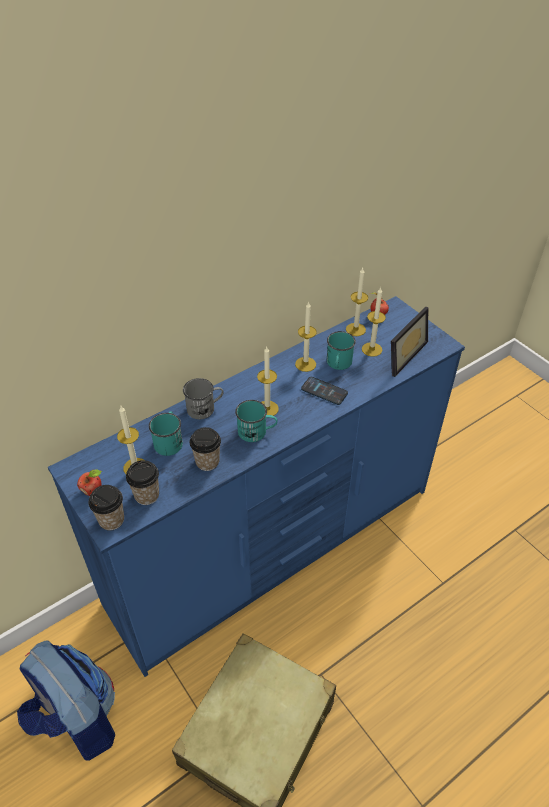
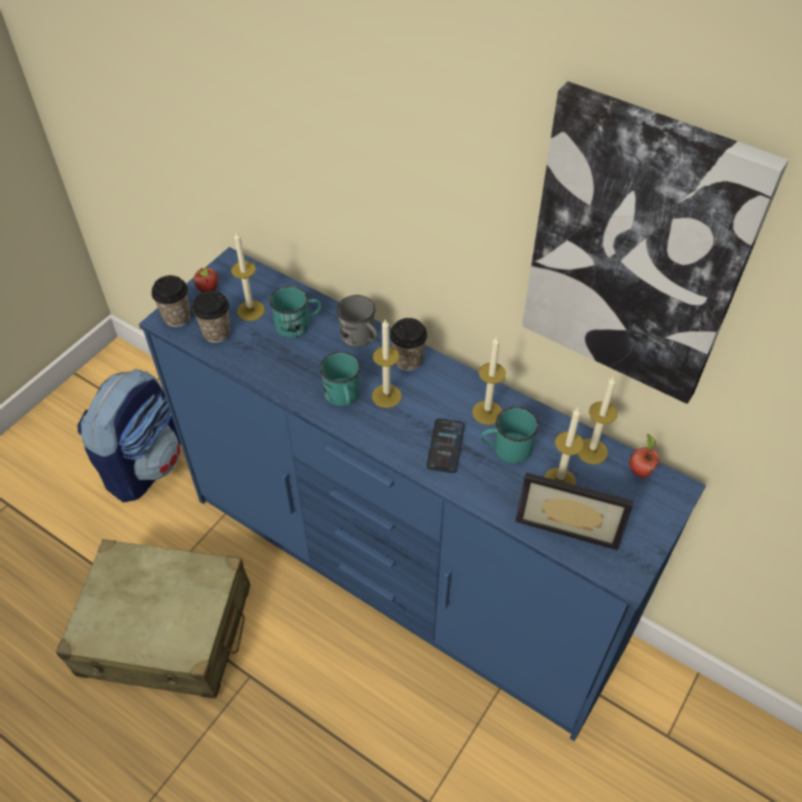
camera: 70 degrees right, 5 degrees up
(207, 462) = (280, 367): cup -> cup (408, 360)
(339, 191) = (637, 251): none -> picture

